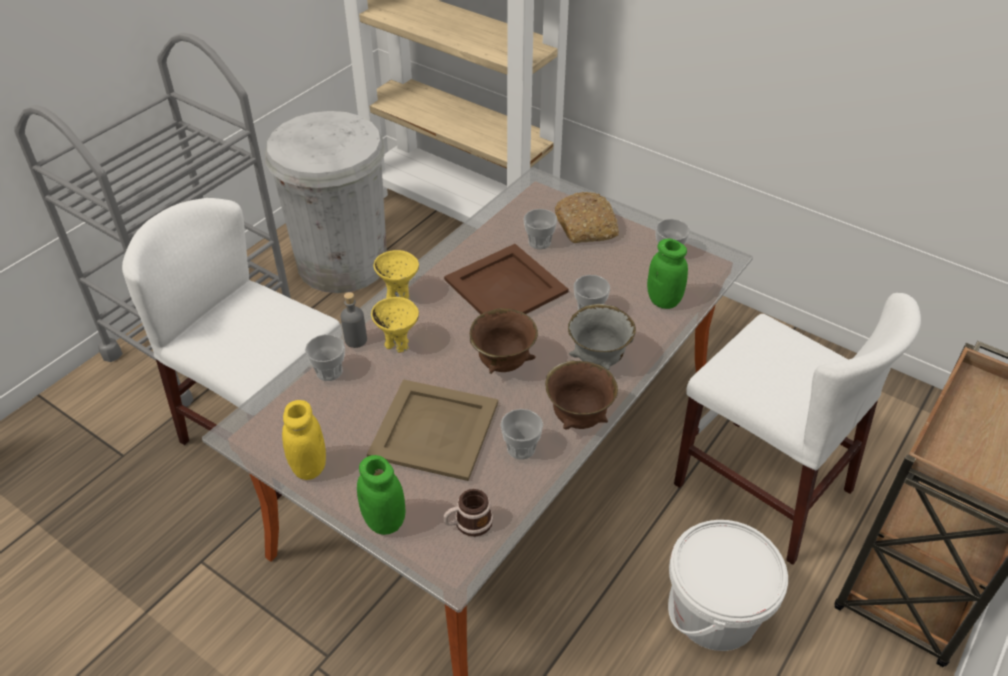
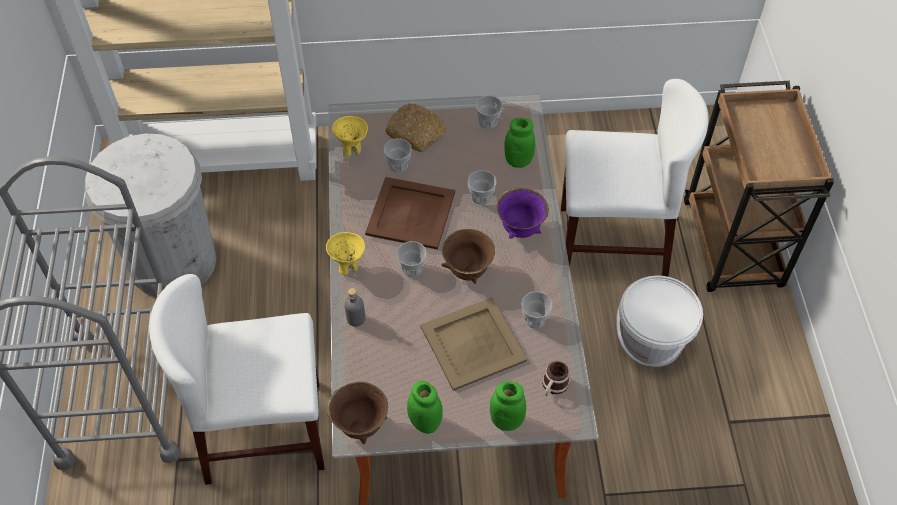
camera: 40 degrees left, 10 degrees up
(309, 467) = (425, 422): yellow jar -> green jar
(329, 371) = (364, 352): cup -> cup (412, 268)
(397, 344) = (387, 303): yellow bowl -> yellow bowl (352, 150)
(578, 418) = (547, 276): brown bowl -> brown bowl (360, 425)
(598, 360) = (520, 229): grey bowl -> purple bowl

